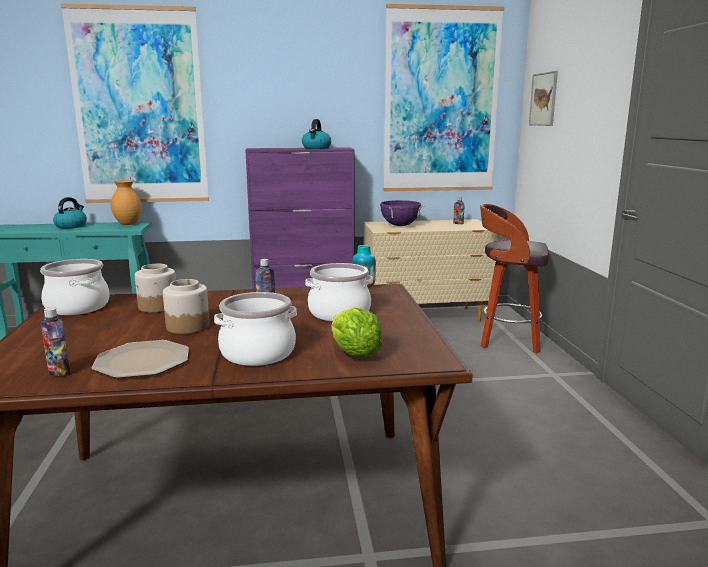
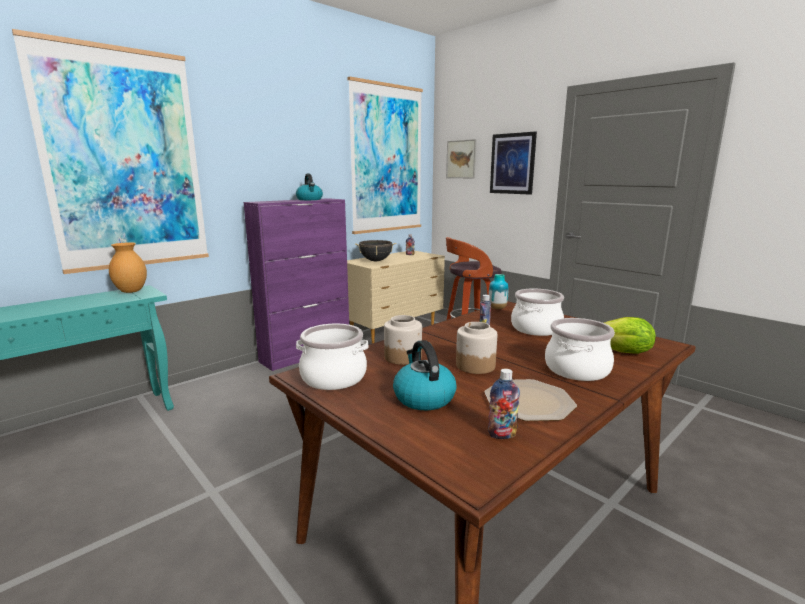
camera: 35 degrees left, 0 degrees up
(71, 226) = (58, 303): kettle -> kettle (423, 397)
(400, 225) = (375, 261): purple cooking pot -> black cooking pot
(586, 105) = (512, 163): none -> picture

